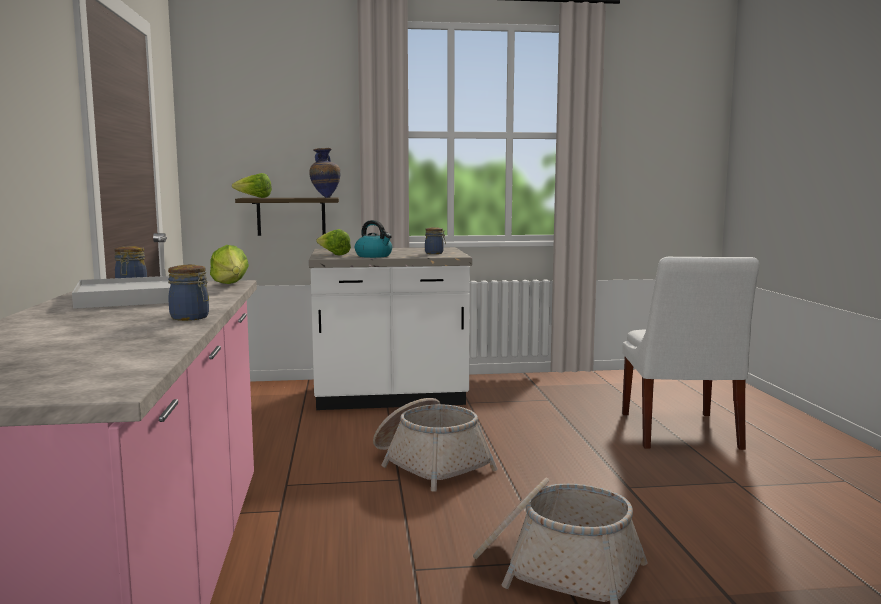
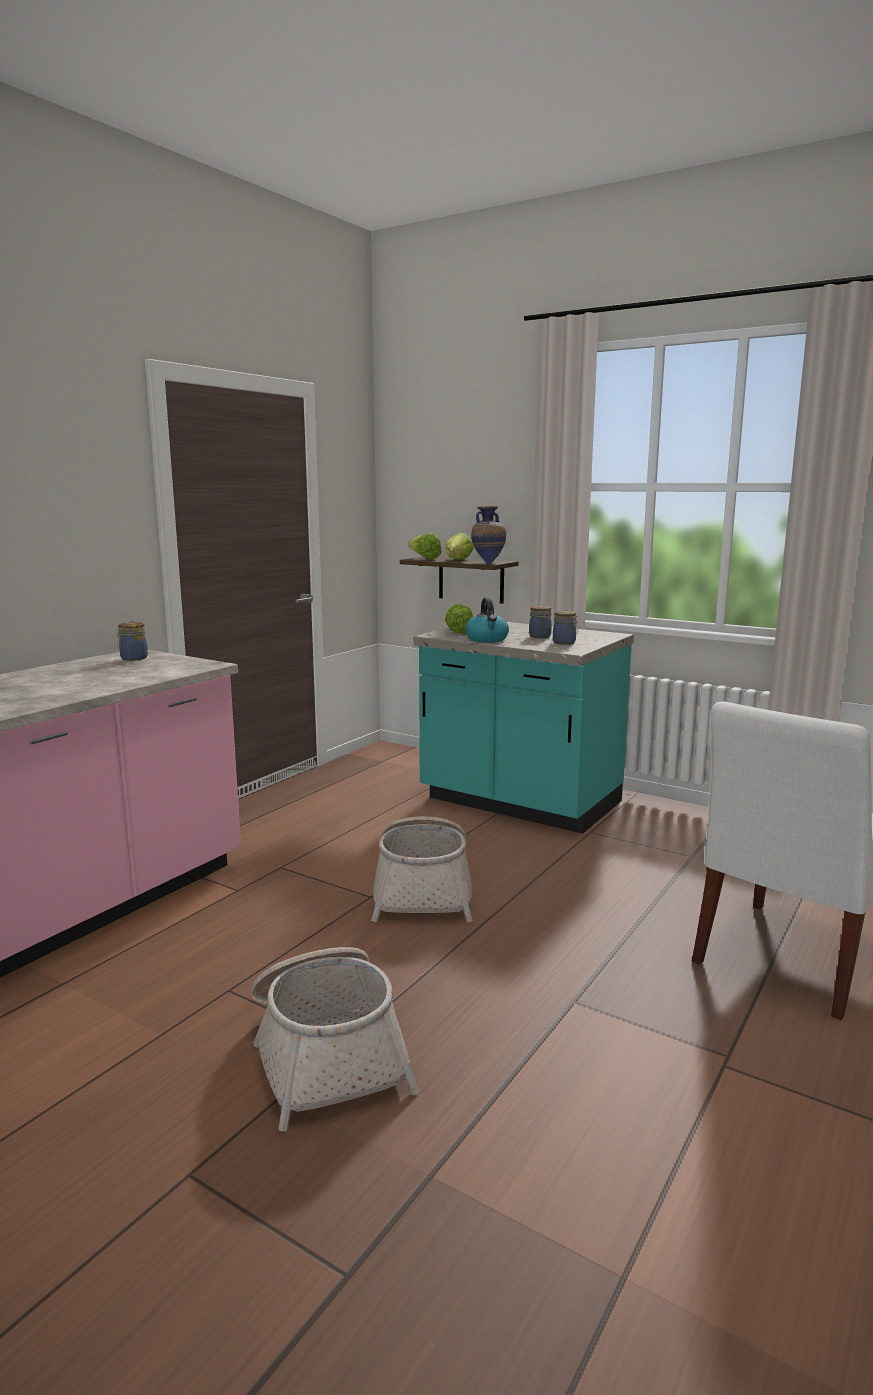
camera: 40 degrees right, 5 degrees up
(130, 298) = (87, 672): white tray -> none
(191, 318) = (32, 705): jar -> jar (540, 636)
(231, 285) = (193, 668): lettuce -> lettuce (457, 560)
(390, 397) = (519, 802): white counter -> turquoise counter

